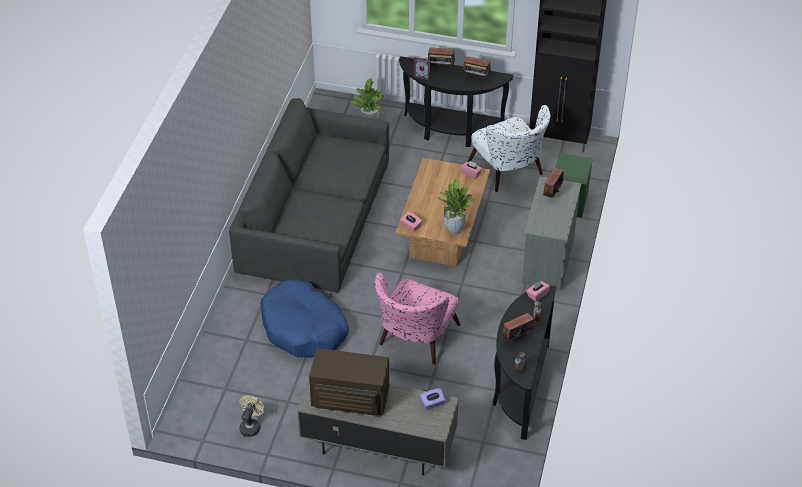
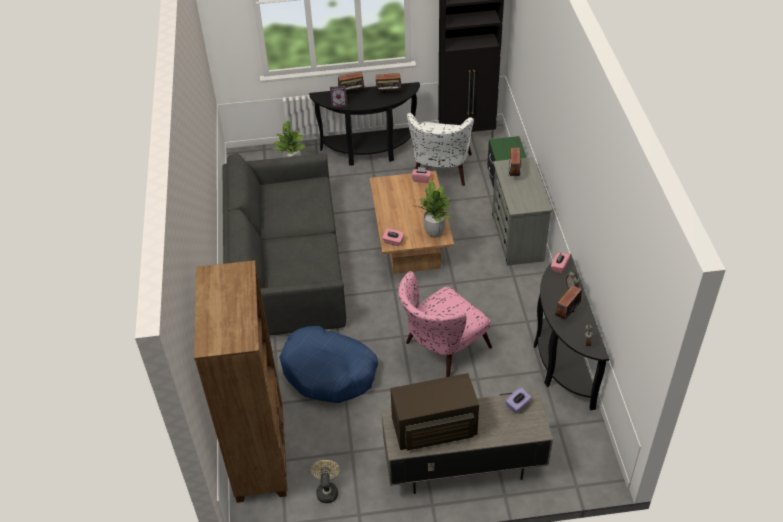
camera: 20 degrees left, 0 degrees up
(210, 378) = (261, 455): none -> brown bookcase
(414, 340) = (441, 349): pink armchair -> pink armchair turned 45 degrees clockwise
(509, 172) = (440, 172): white armchair -> white armchair turned 60 degrees clockwise

